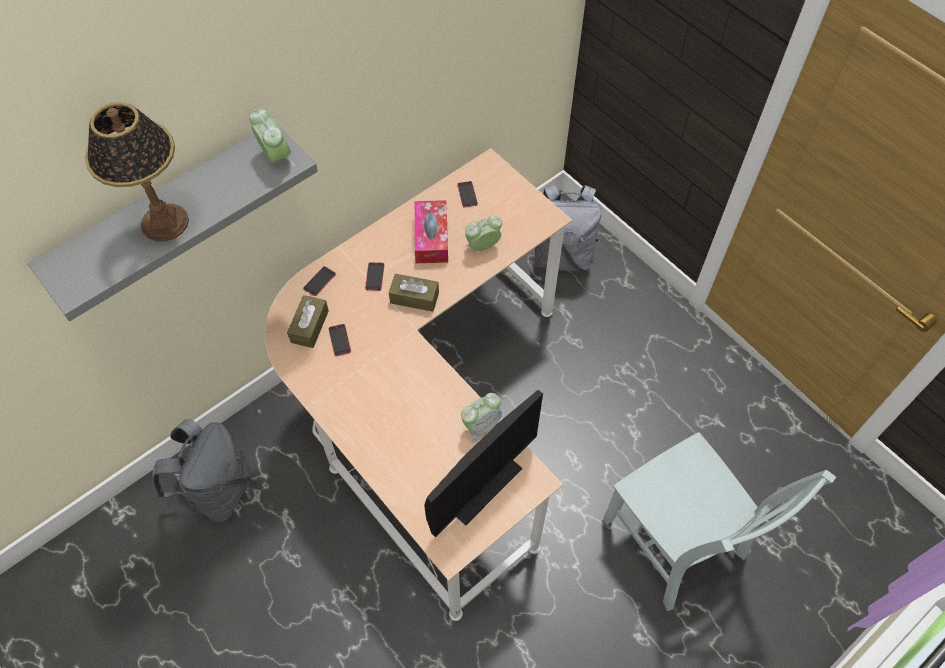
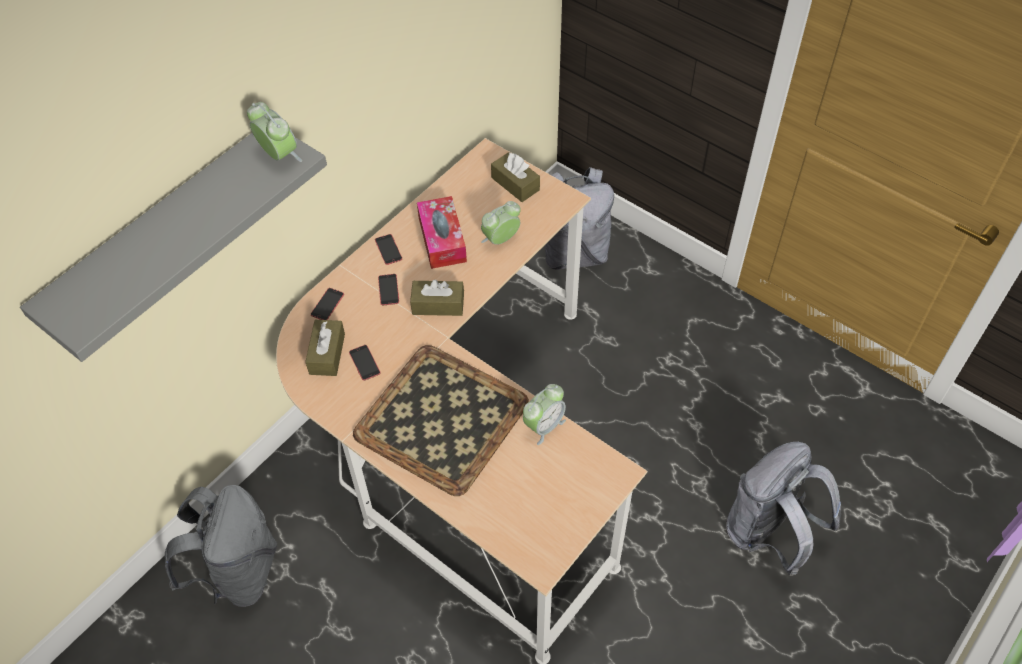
camera: 10 degrees left, 5 degrees down
(164, 223) = (169, 241): table lamp -> none
(396, 403) = (443, 418): none -> tray
(467, 194) = (471, 189): phone -> phone (388, 249)
(480, 484) = (558, 487): monitor -> none
(507, 196) = (515, 184): none -> brown tissue box
(677, 544) = (768, 534): grey chair -> grey backpack

